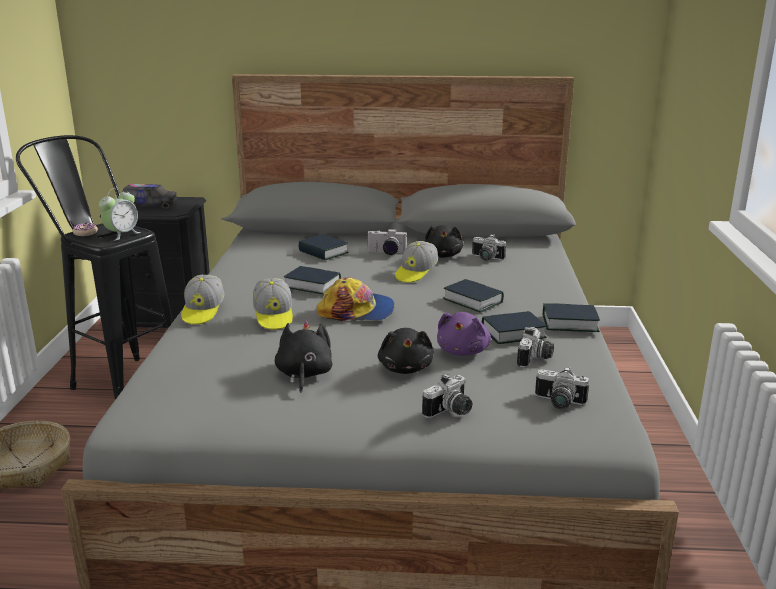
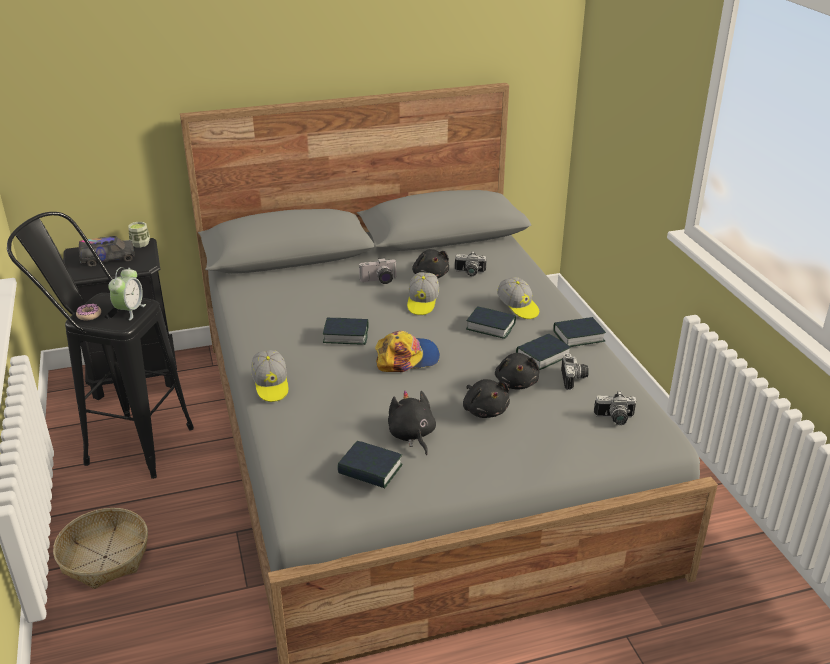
camera: 20 degrees left, 10 degrees up
(188, 199) = (140, 244): none -> cup
(273, 316) = (343, 379): cap -> cap (518, 307)
(323, 252) = (322, 290): book -> book (370, 470)
(451, 412) = (547, 446): camera -> none
(463, 351) = (516, 382): purple plush toy -> black plush toy

